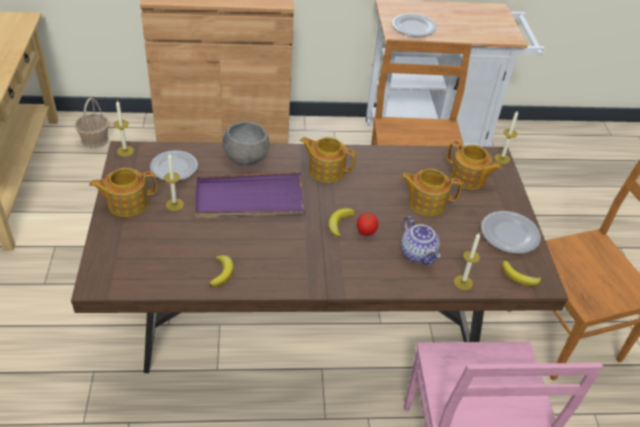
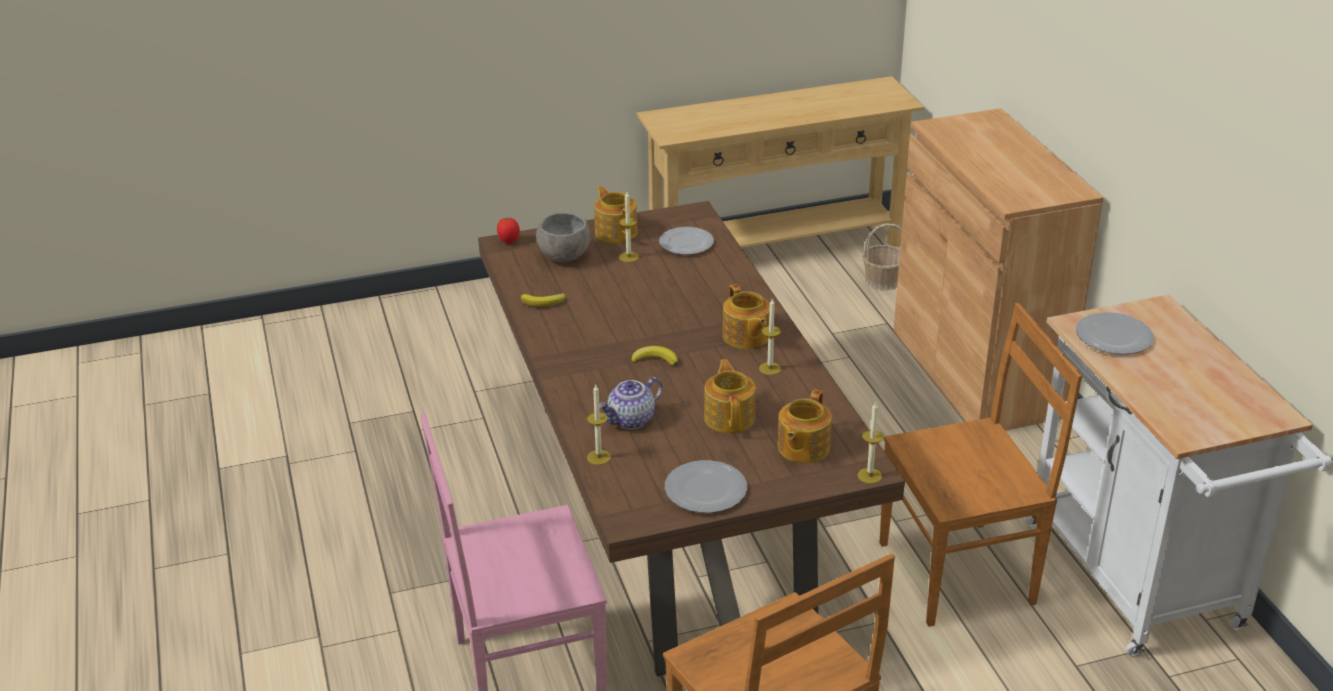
camera: 80 degrees right, 10 degrees down
(125, 151) = (696, 212): candle -> candle (770, 368)
(245, 158) = (733, 281): grey bowl -> grey bowl (565, 256)
(249, 199) = (662, 297): purple tray -> none
(326, 170) = (746, 337): teapot -> teapot turned 150 degrees clockwise
(365, 232) = (649, 379): tomato -> tomato (509, 241)
(519, 277) = (628, 501): banana -> none

